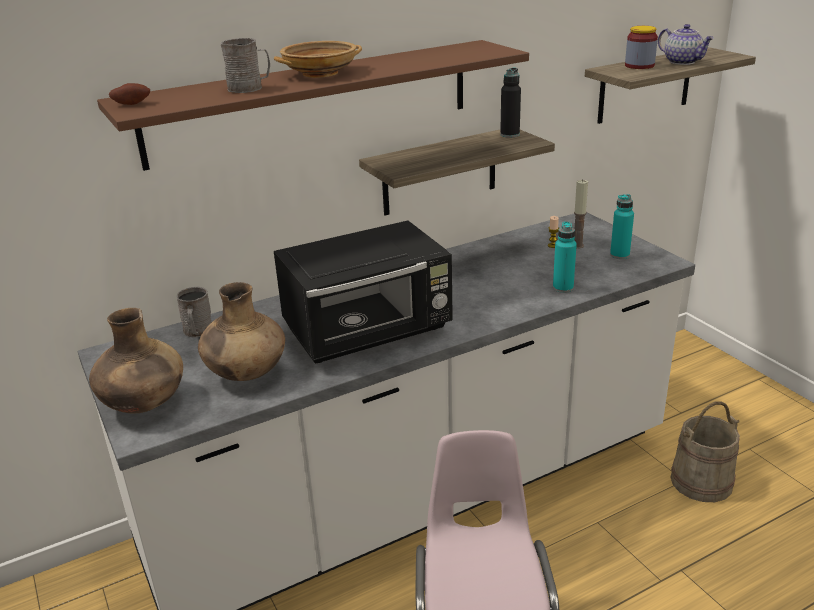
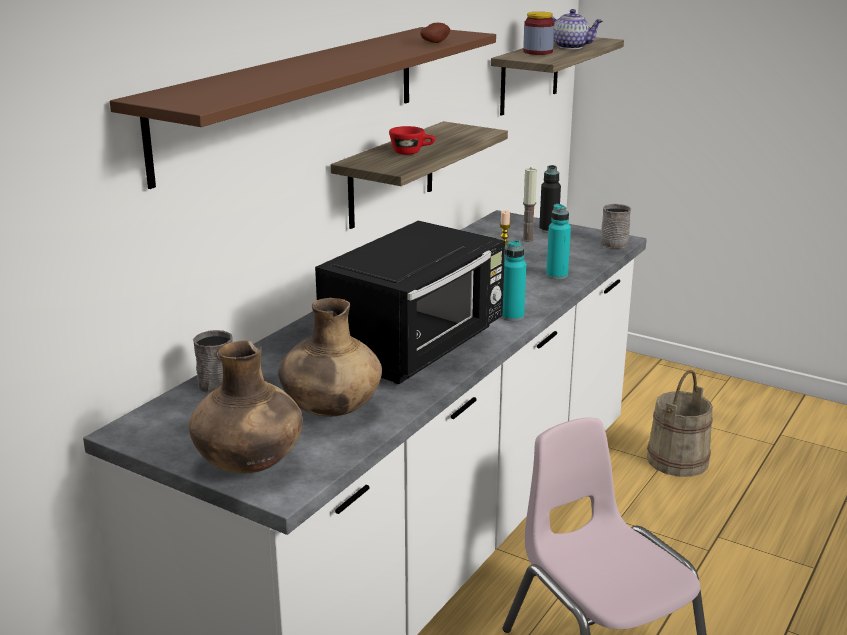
camera: 30 degrees left, 5 degrees down
(132, 104) = (173, 100): potato -> potato (434, 42)
(250, 88) = (279, 77): grey mug -> grey mug (616, 242)
(320, 73) = (325, 61): beige bowl -> none
(437, 156) = (412, 152): none -> red cup
(509, 134) = (453, 128): black bottle -> black bottle (548, 230)
(619, 255) = (575, 241): turquoise bottle -> turquoise bottle (512, 316)

